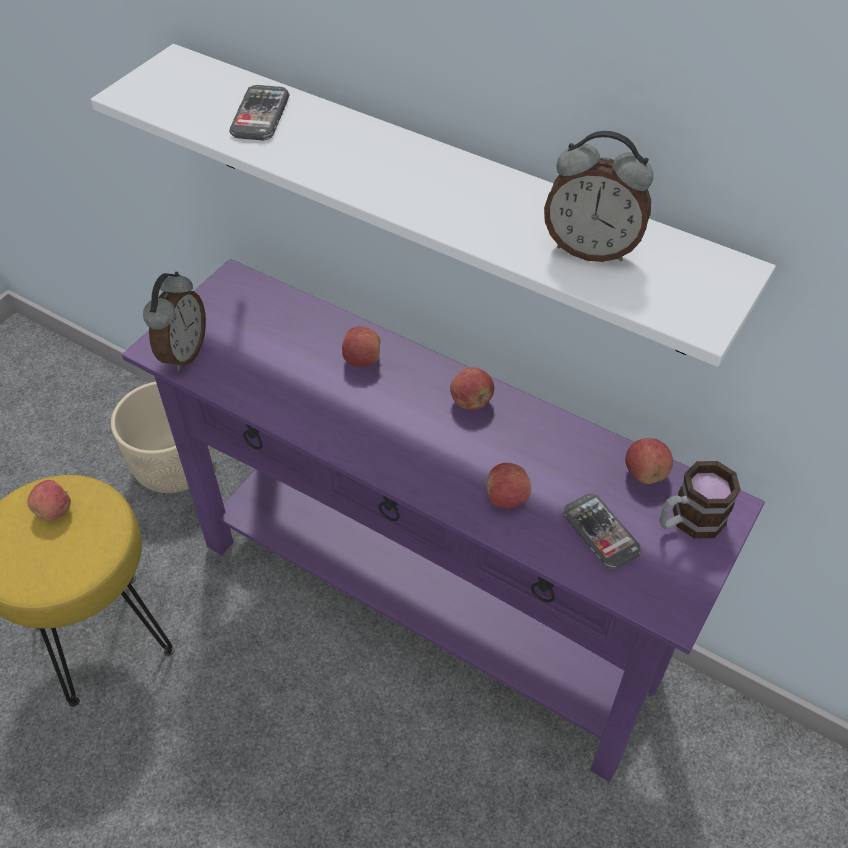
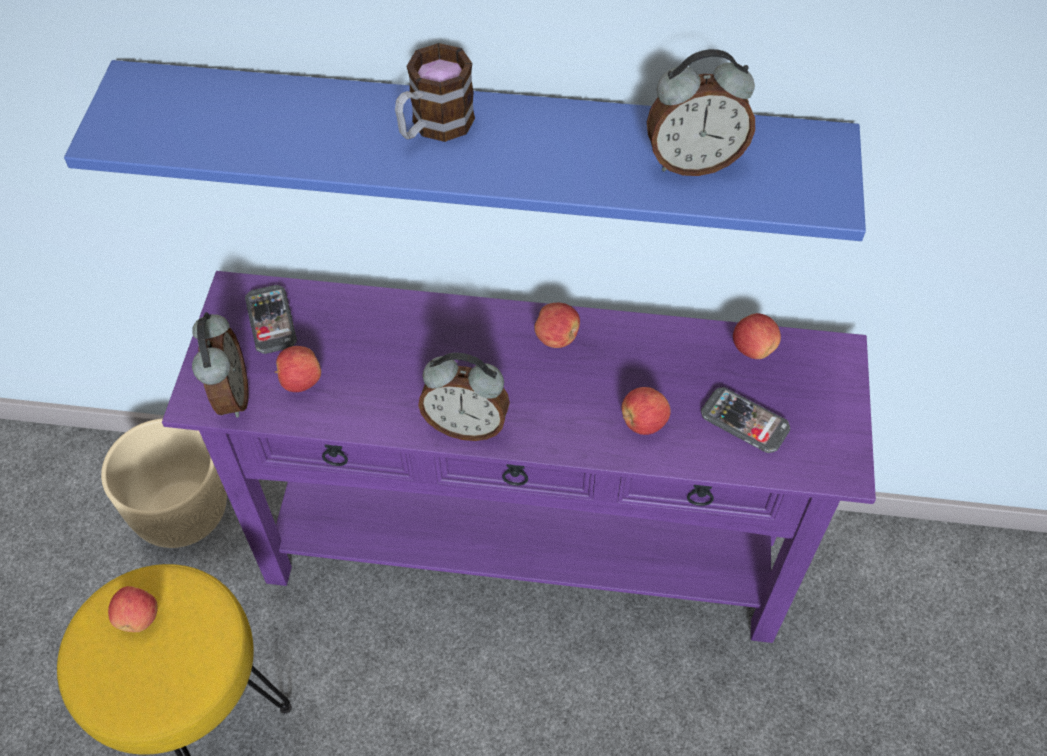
camera: 25 degrees left, 5 degrees up
(260, 115) = (273, 119): phone -> phone (271, 321)
(352, 443) = (466, 425): none -> alarm clock
(361, 360) = (424, 334): apple -> apple (300, 381)
(438, 197) = (479, 146): white shelf -> blue shelf
(688, 521) = (813, 380): mug -> mug (433, 127)

